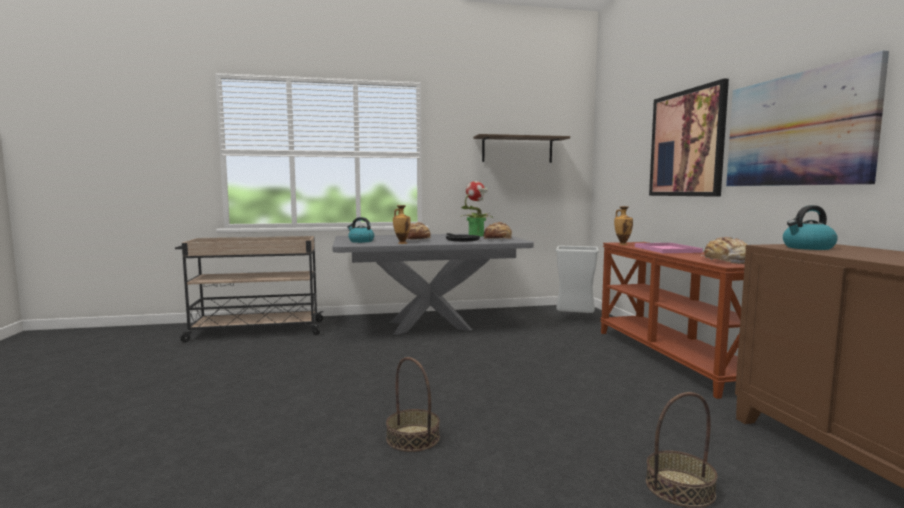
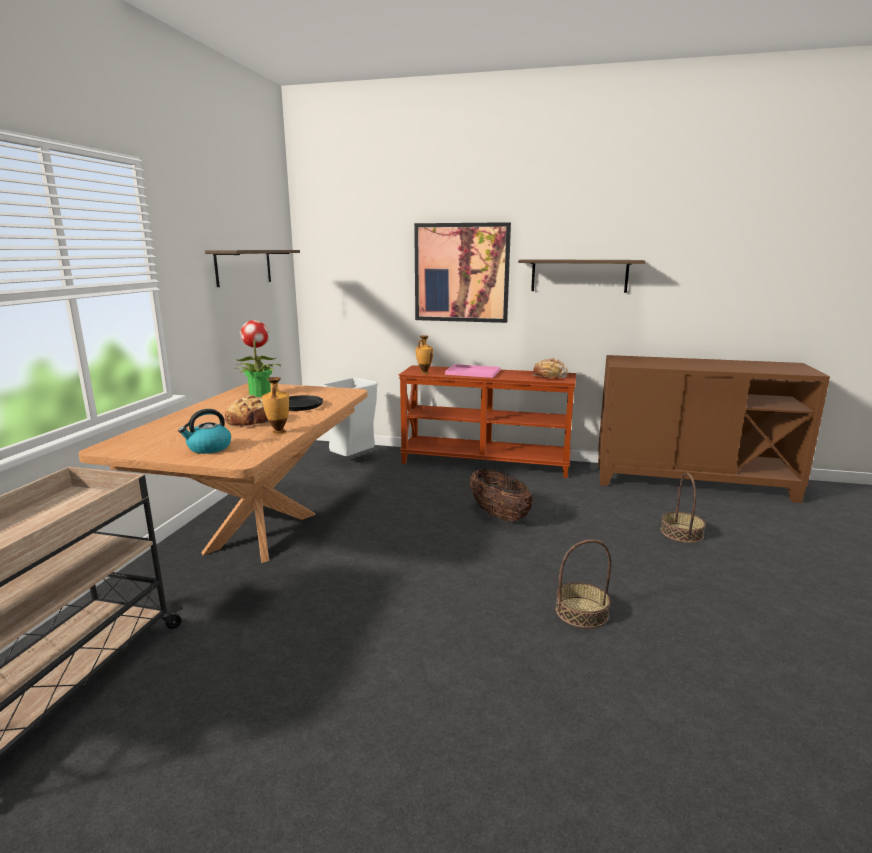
camera: 65 degrees left, 10 degrees up
(429, 325) = (261, 532): grey dining table -> brown dining table
(497, 239) = (316, 394): bread -> none
(557, 381) = (498, 515): none -> basket
(796, 130) = (579, 275): picture -> shelf
(807, 248) = (635, 363): kettle -> none

